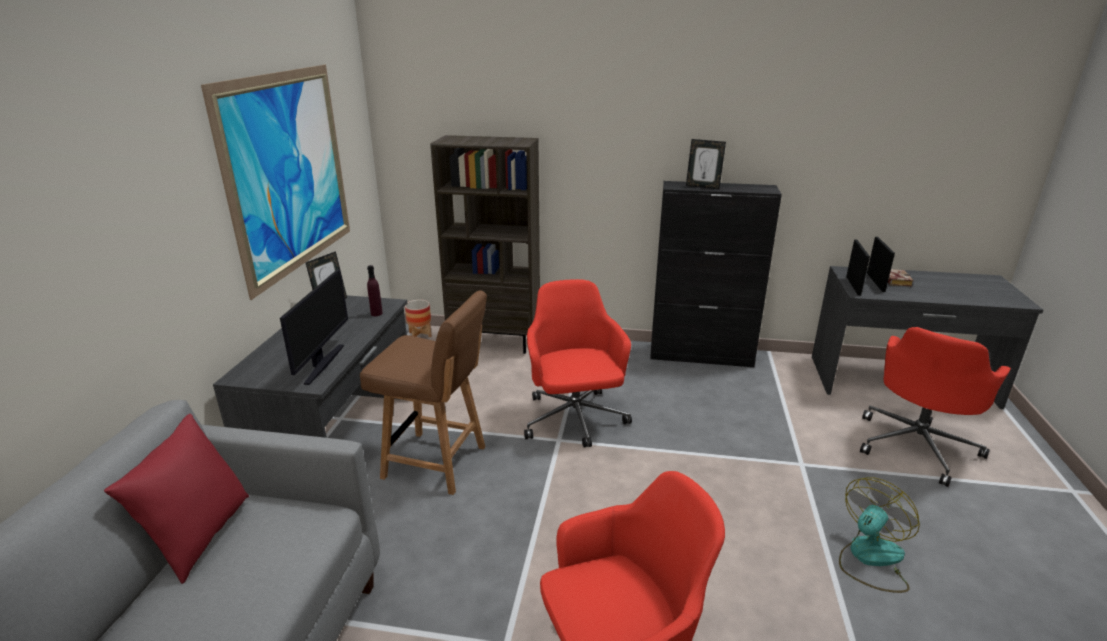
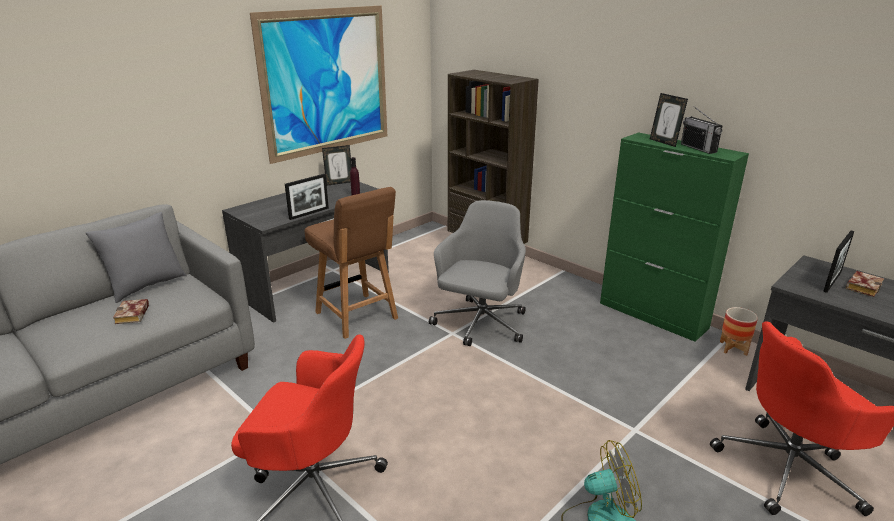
camera: 35 degrees right, 0 degrees up
(199, 537) = (146, 286): red pillow -> grey pillow
(245, 588) = (133, 315): none -> book
(322, 364) = (285, 215): monitor -> none
(420, 334) = (440, 233): planter -> planter (733, 348)
(574, 420) = (480, 325): red office chair -> grey office chair
(701, 355) = (653, 315): black cabinet -> green cabinet
(737, 187) = (698, 148): none -> radio
(853, 285) = (796, 277): picture frame -> picture frame (309, 213)

